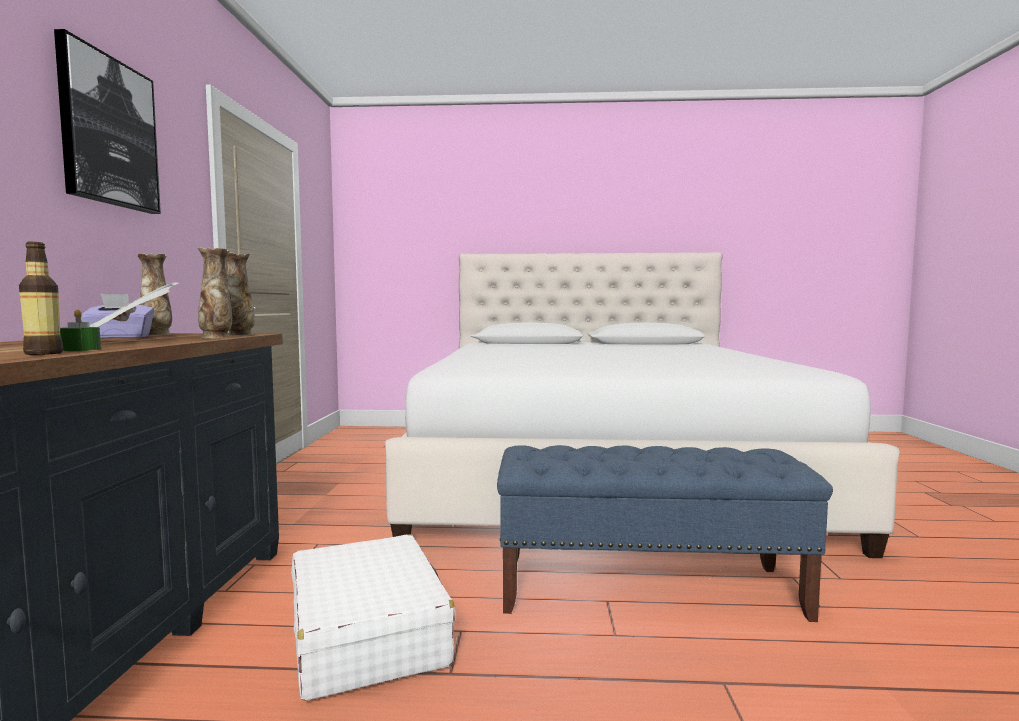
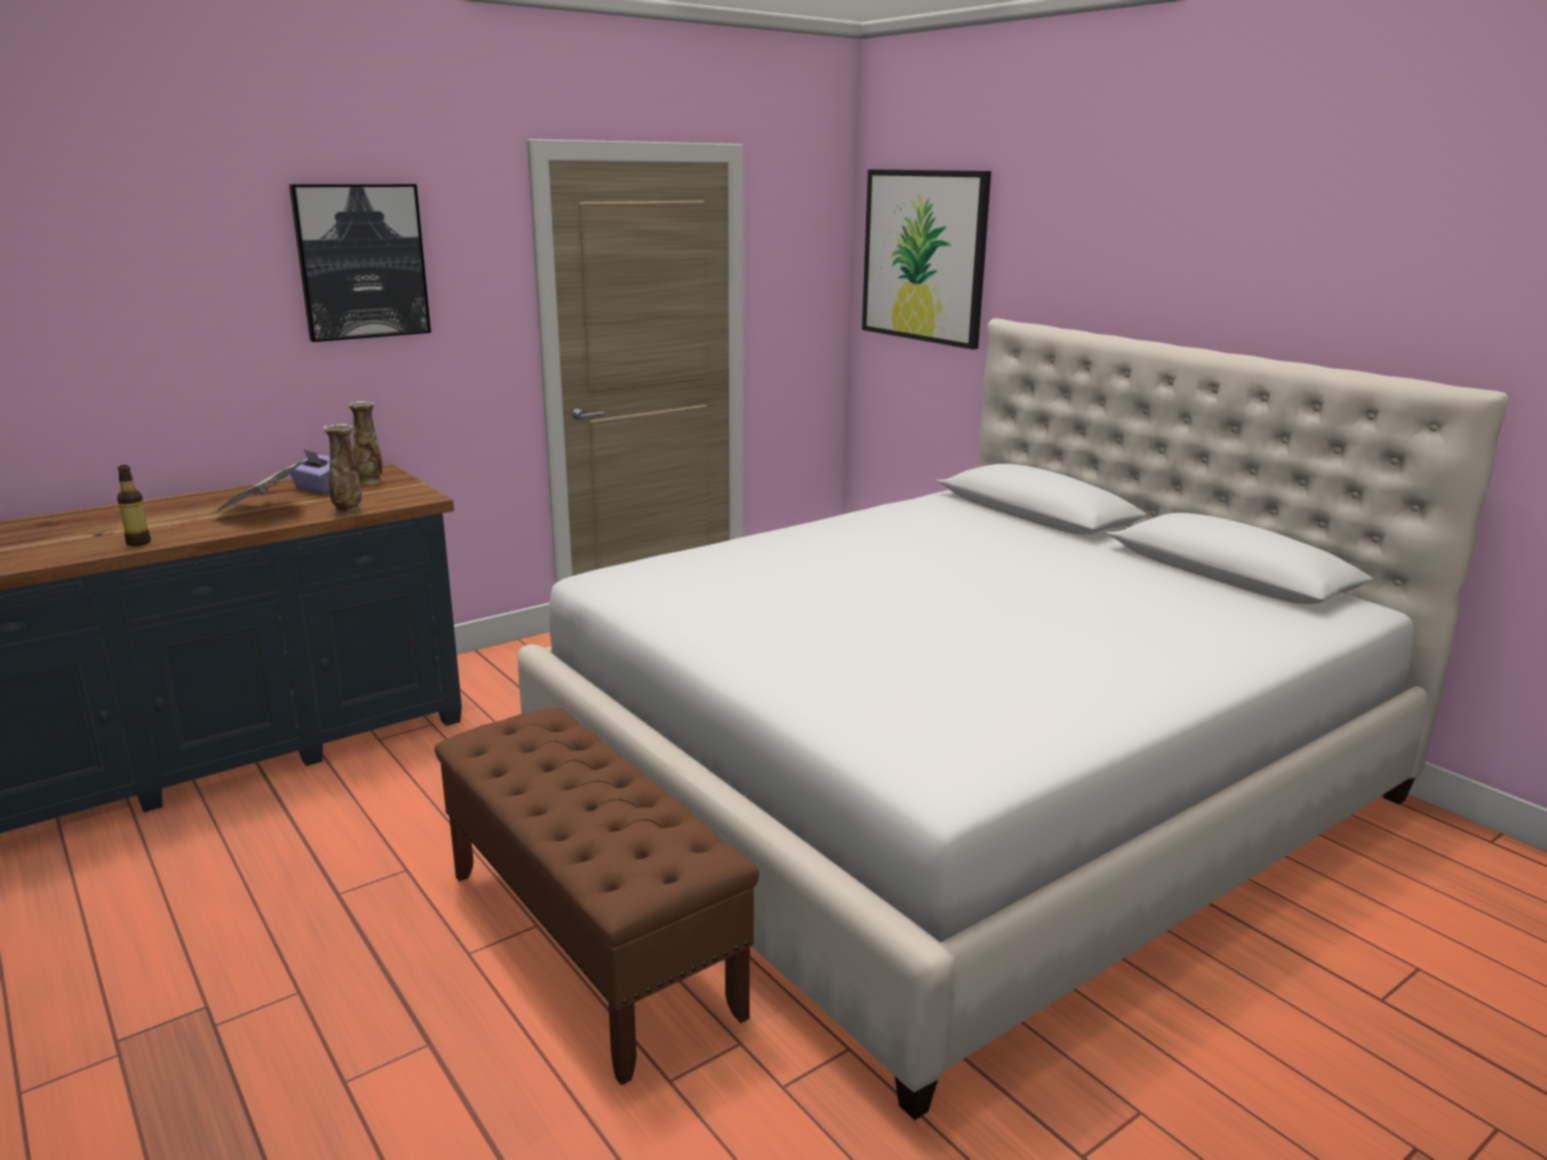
camera: 50 degrees right, 15 degrees up
(80, 349) = (178, 535): green candle -> none
(240, 335) = (399, 501): vase -> none
(367, 633) = (366, 831): white suitcase -> none
(395, 227) = (924, 256): none -> picture
(648, 589) = (590, 942): blue bench -> brown bench

